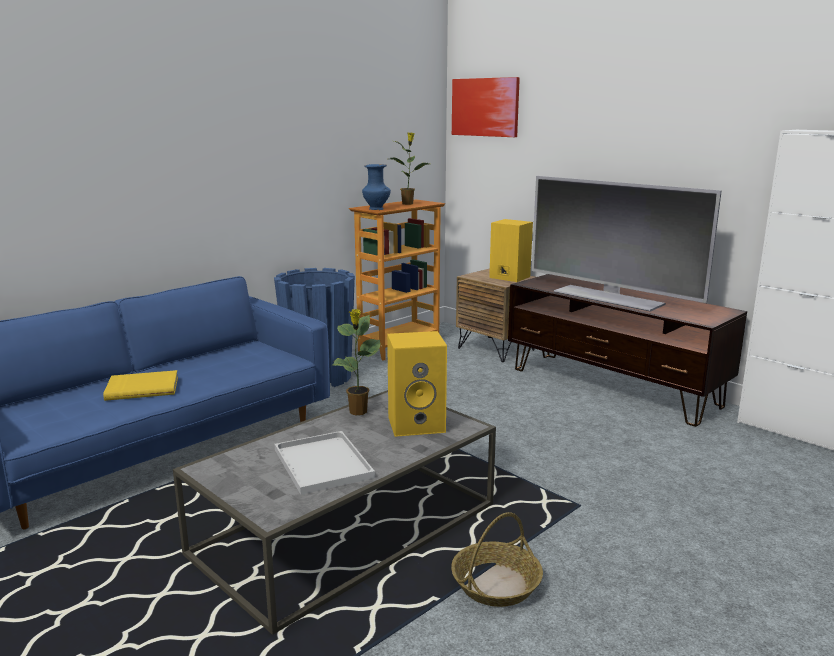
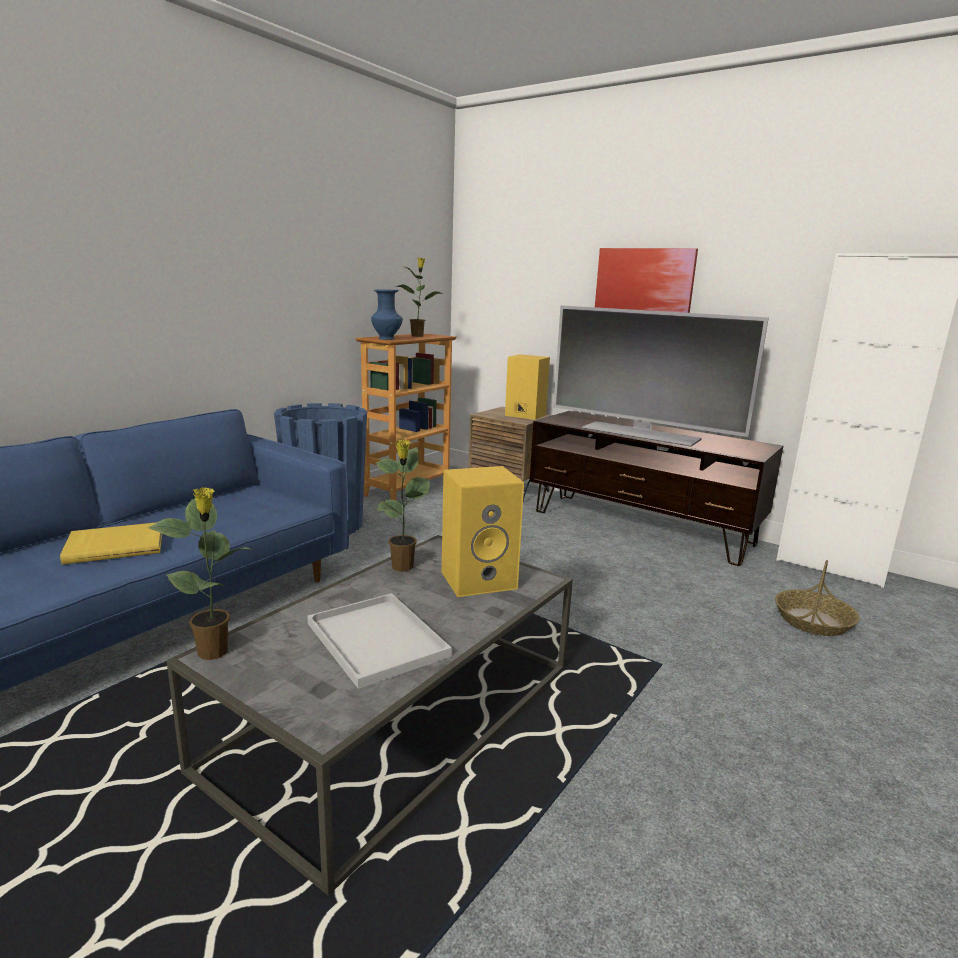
camera: 10 degrees left, 0 degrees up
(205, 466) = (214, 652): none -> potted plant
(485, 107) = (496, 236): picture -> picture (644, 283)
(496, 584) = (603, 780): basket -> basket (813, 621)

